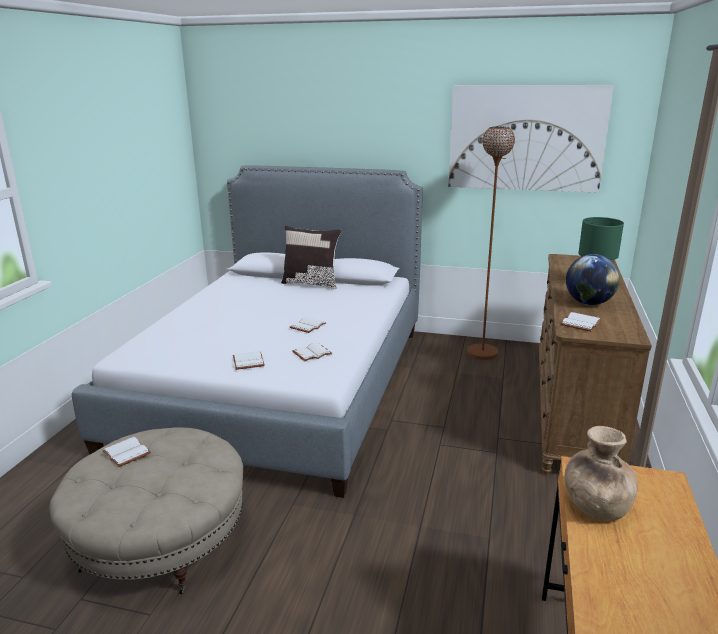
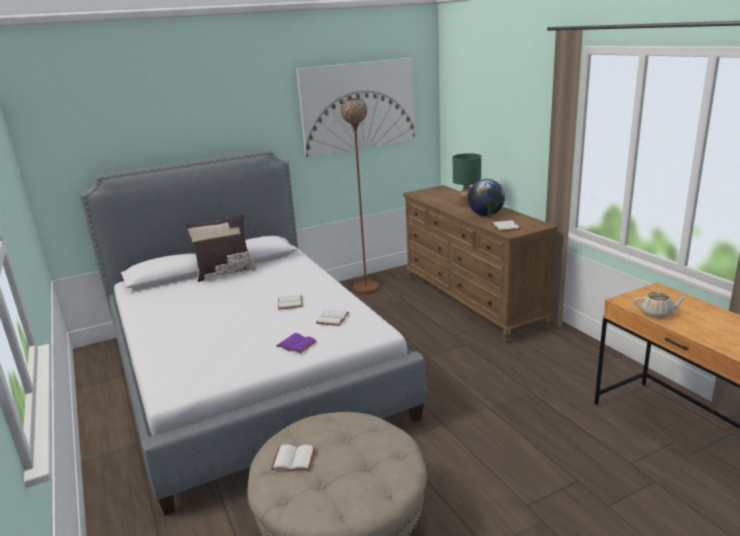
camera: 40 degrees left, 0 degrees up
(247, 361) = (295, 345): white book -> purple book
(595, 506) = (657, 313): brown vase -> beige teapot

